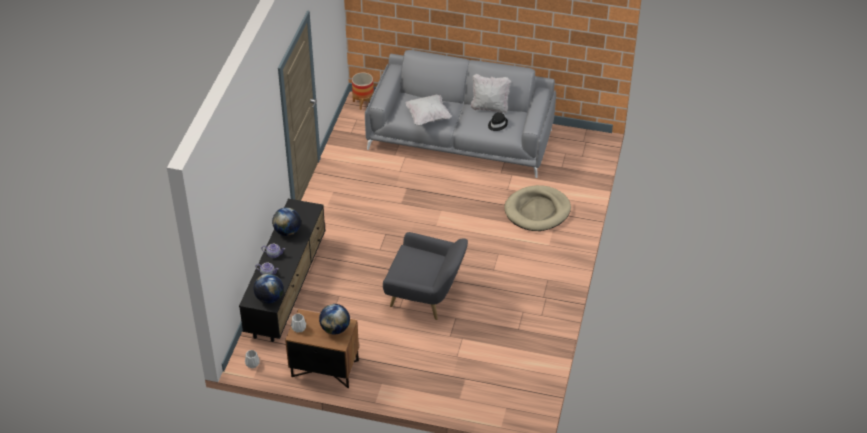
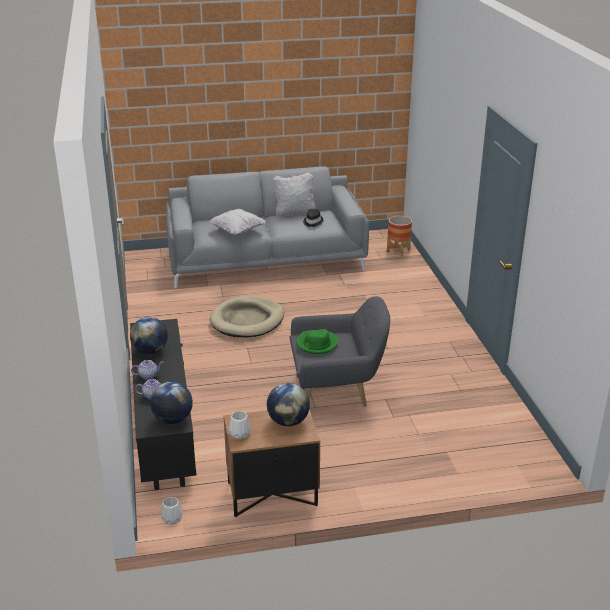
camera: 25 degrees left, 15 degrees down
(363, 103) = (145, 256): planter -> planter (398, 251)
(411, 262) = (316, 344): none -> green hat
(537, 211) = (388, 293): beige dog bed -> beige dog bed (247, 320)

